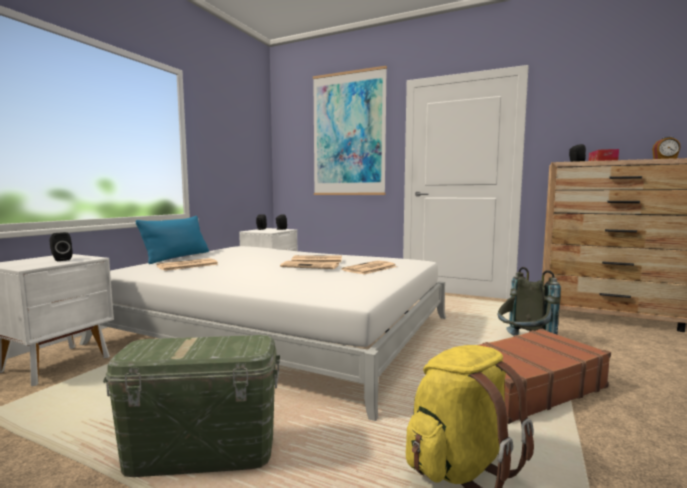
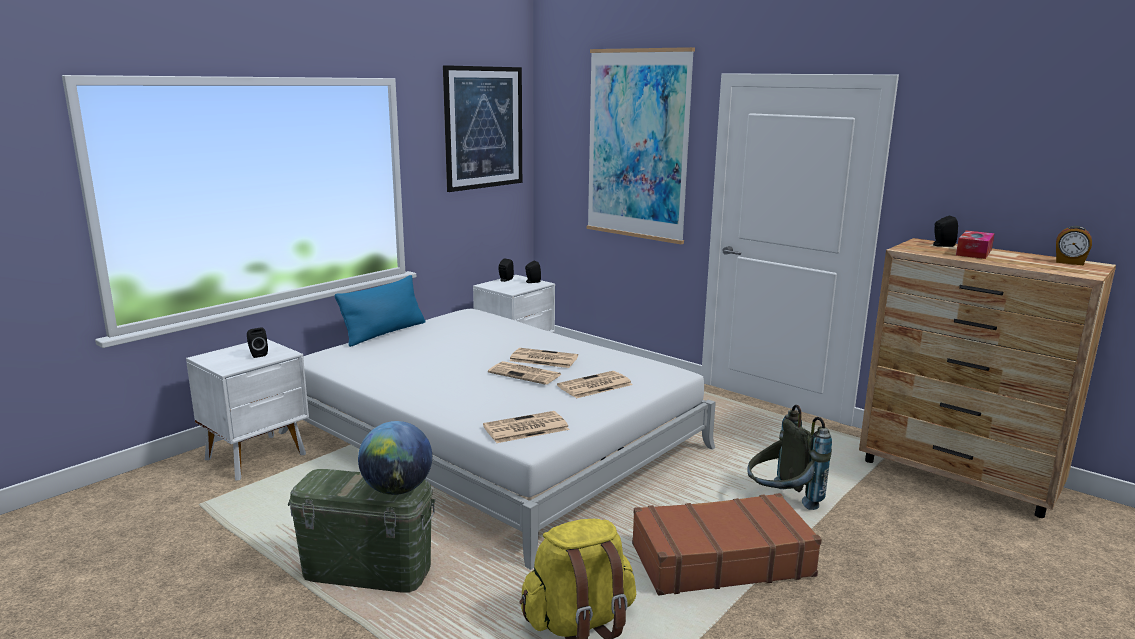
camera: 15 degrees right, 10 degrees up
(187, 265) = (388, 355): newspaper -> newspaper (525, 428)
(242, 125) = (484, 128): none -> picture
(242, 346) = (397, 489): none -> globe

